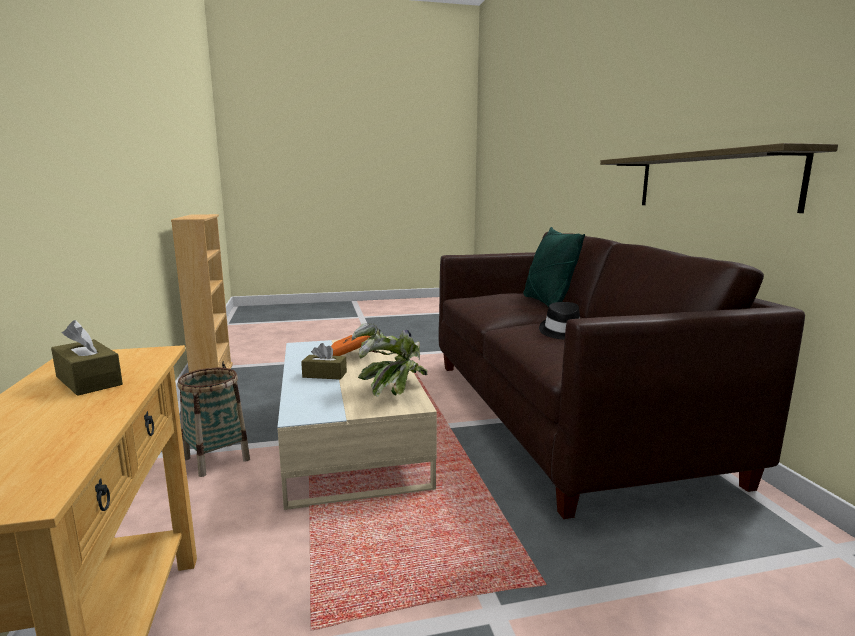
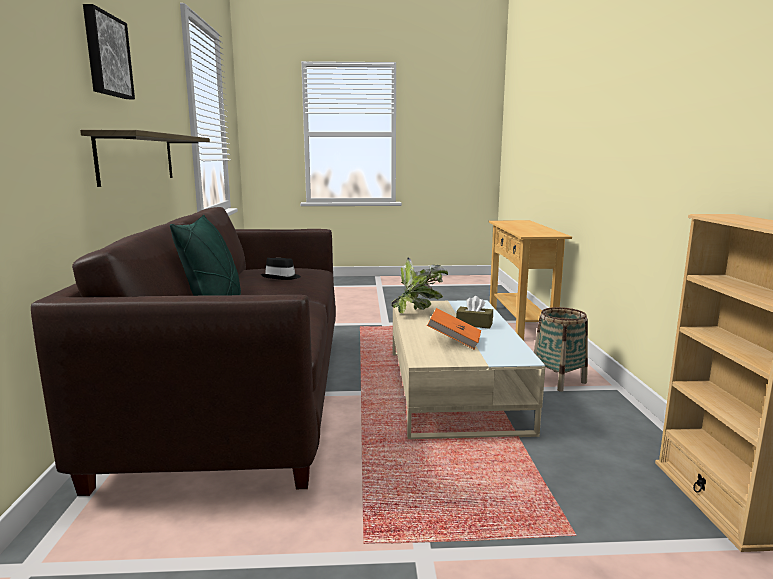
camera: 170 degrees left, 0 degrees up
(89, 381) = (532, 230): brown tissue box -> none
(686, 82) = (106, 55): none -> picture

